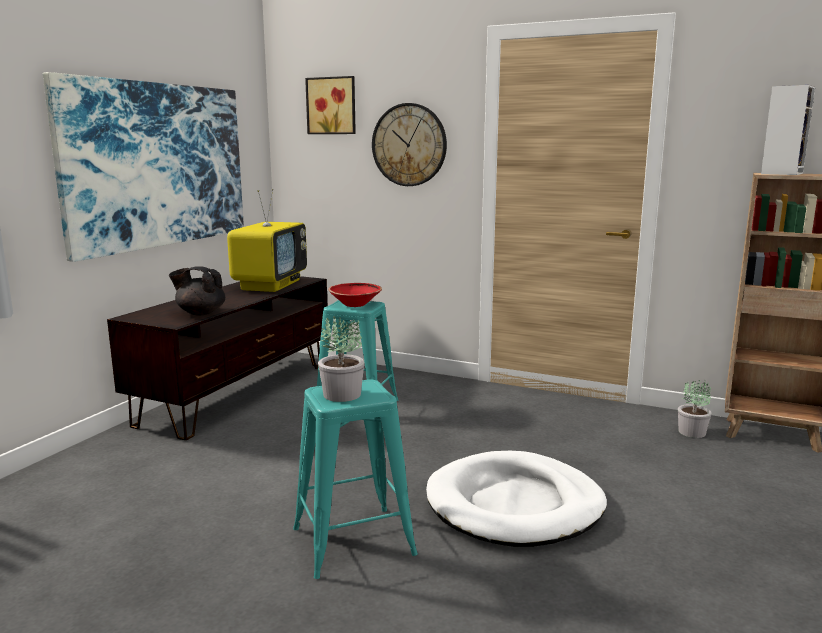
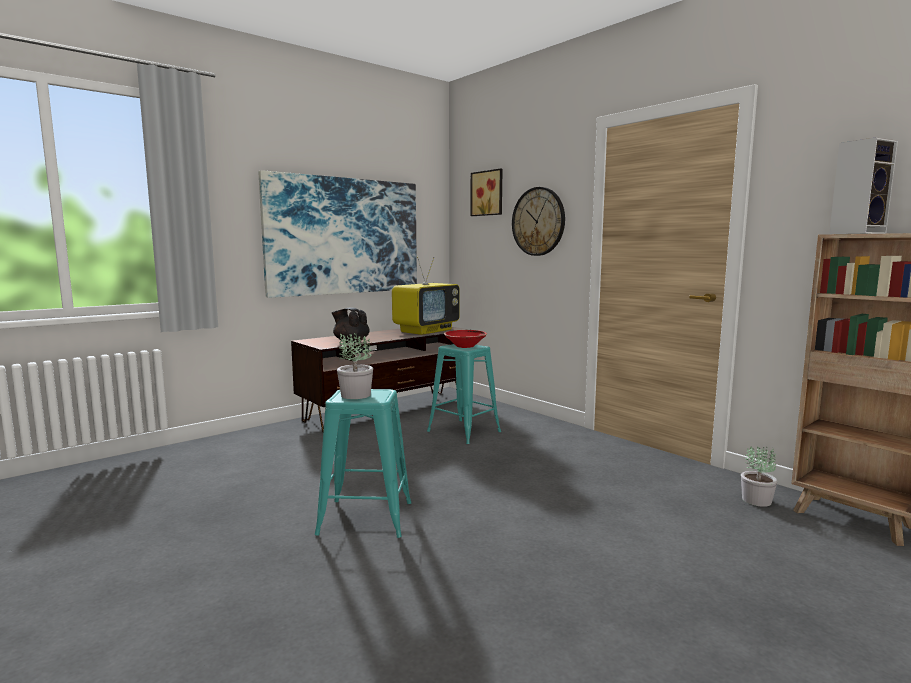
camera: 25 degrees right, 5 degrees down
(515, 505) = (515, 522): white dog bed -> none

